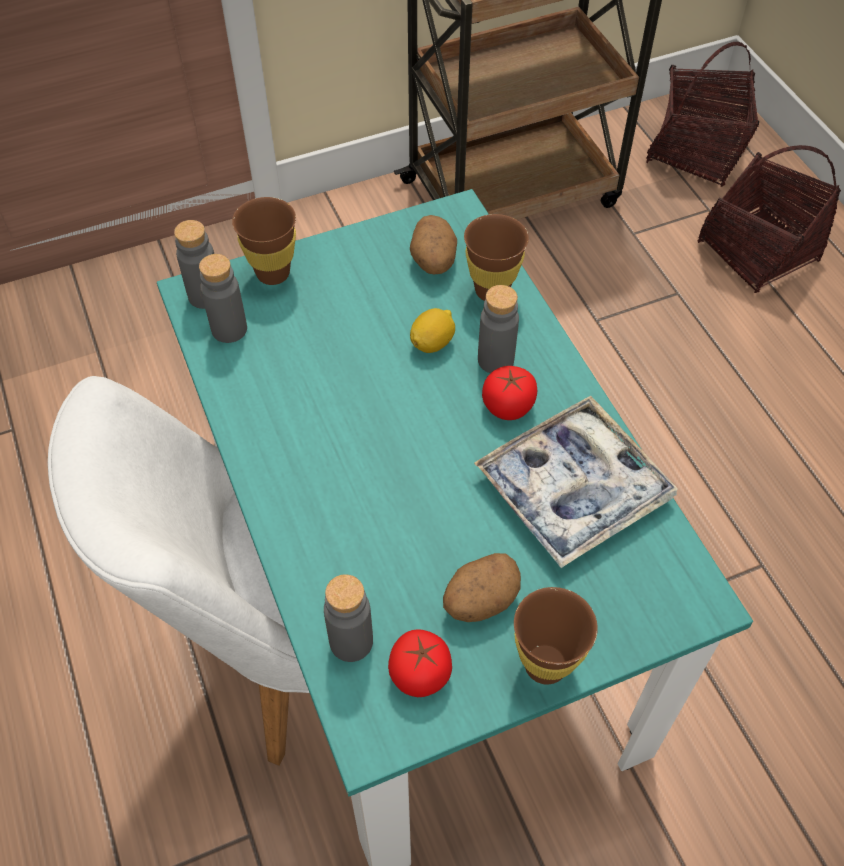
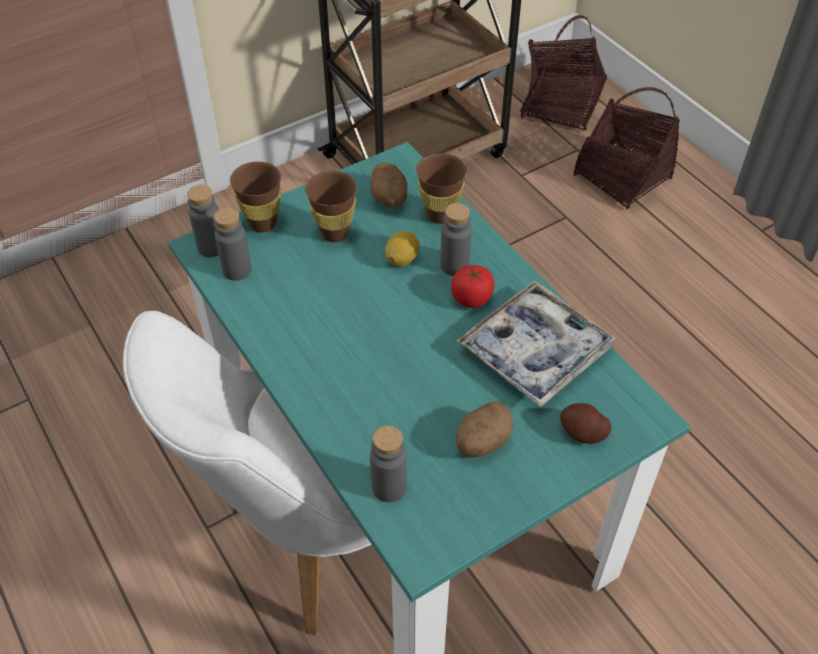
camera: 10 degrees left, 5 degrees down
(420, 673) = (448, 502): tomato -> none
(545, 664) = (542, 480): brown cup -> brown cup (334, 233)
(610, 608) = (582, 432): none -> potato

